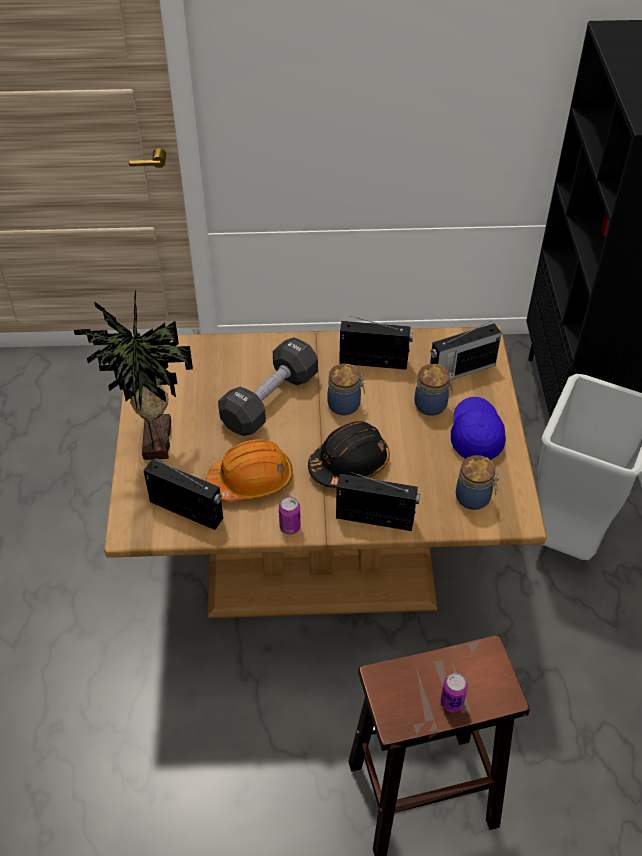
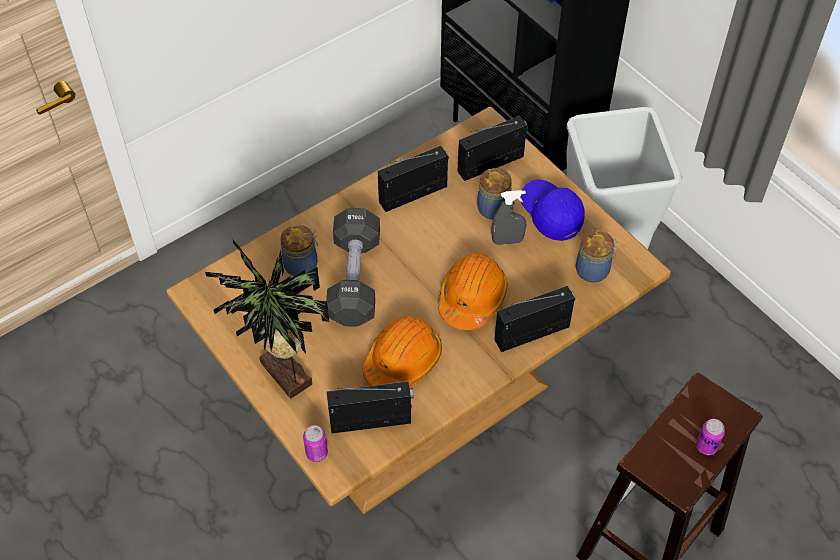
camera: 35 degrees left, 5 degrees up
(290, 527) = (471, 382): can -> can (317, 453)
(345, 405) = (423, 247): jar -> jar (302, 264)
(349, 464) = (472, 298): black hard hat -> orange hard hat
(419, 436) = (507, 241): none -> grey spray bottle
(460, 370) = (492, 163): radio -> radio turned 150 degrees counterclockwise

